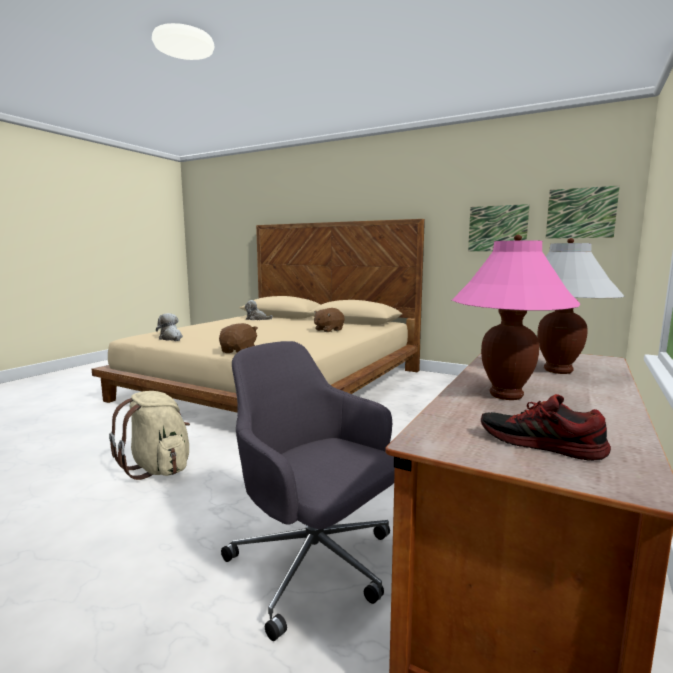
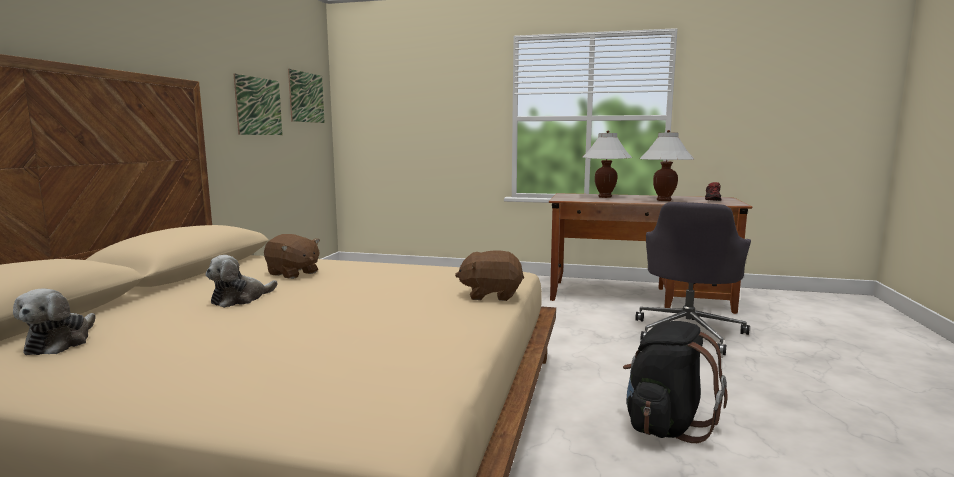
camera: 105 degrees left, 0 degrees up
(158, 468) = (665, 425): beige backpack -> black backpack
(171, 338) = (407, 364): plush toy -> plush toy (240, 299)
(506, 395) = (664, 200): pink table lamp -> white table lamp

